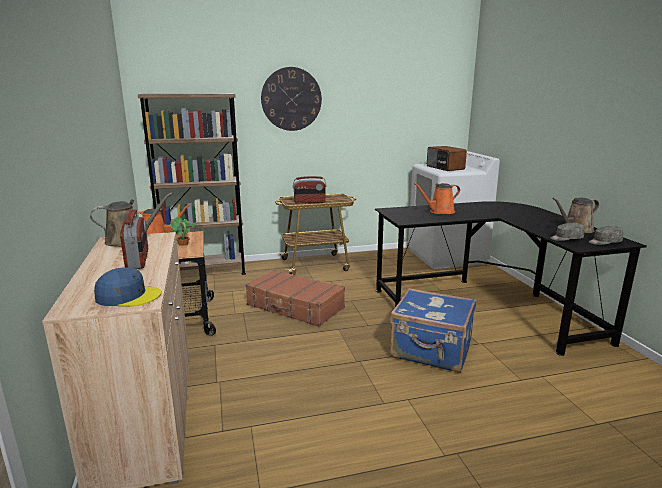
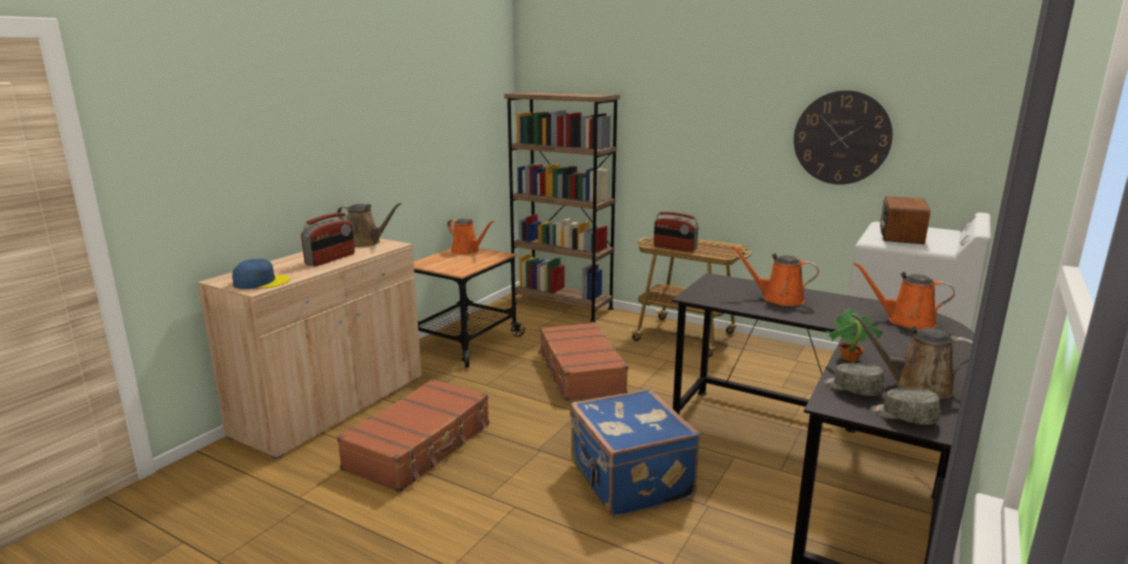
camera: 45 degrees right, 0 degrees up
(128, 296) = (261, 282): blue cap -> blue cap turned 60 degrees counterclockwise
(183, 244) = (471, 262): potted plant -> potted plant (849, 358)
(282, 401) = (420, 446): none -> brown suitcase
(291, 99) = (692, 105): wall clock -> wall clock (841, 138)
(504, 207) = (906, 321): none -> orange watering can

